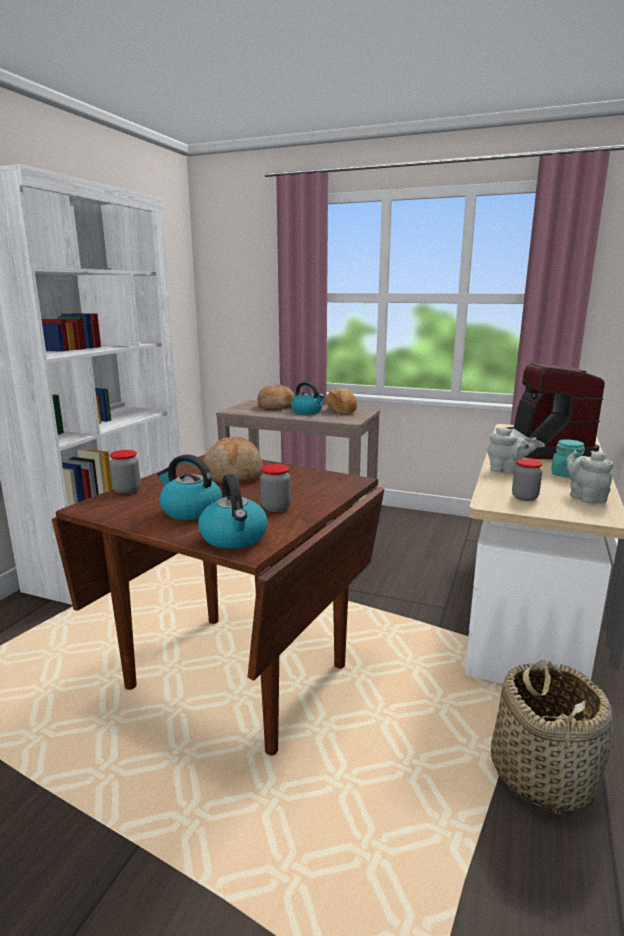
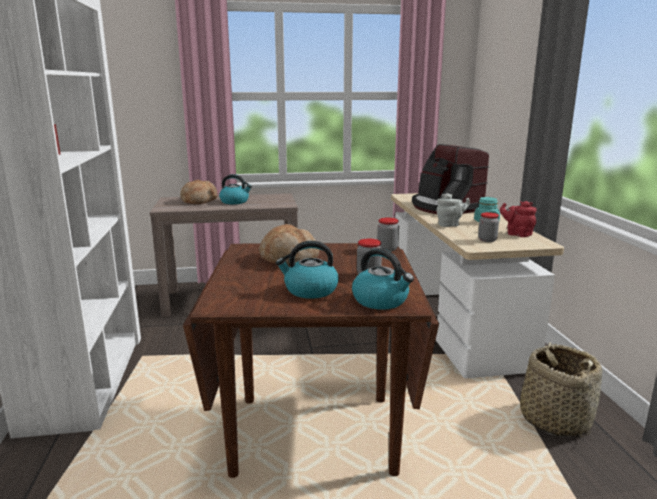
camera: 30 degrees left, 0 degrees up
(127, 490) = (222, 287): jar -> jar (387, 249)
(341, 411) = (263, 198): bread -> none
(585, 497) = (517, 234): grey teapot -> red teapot

